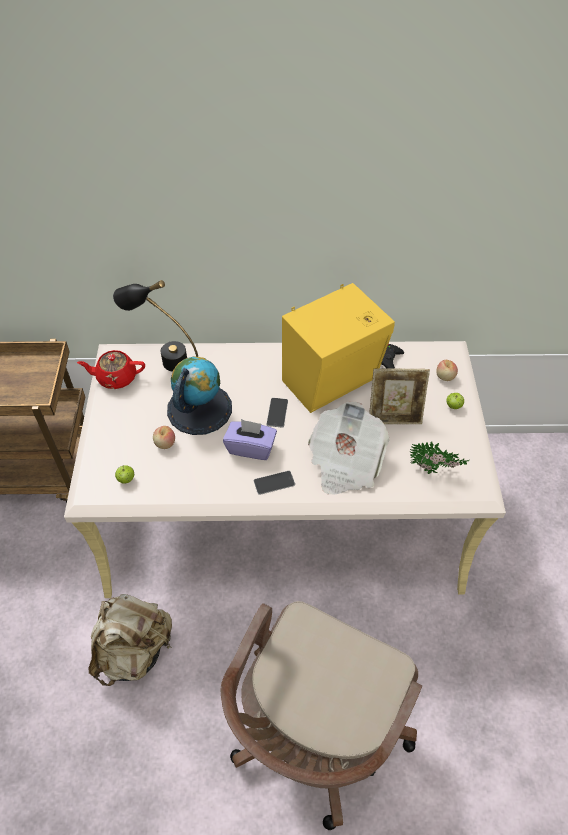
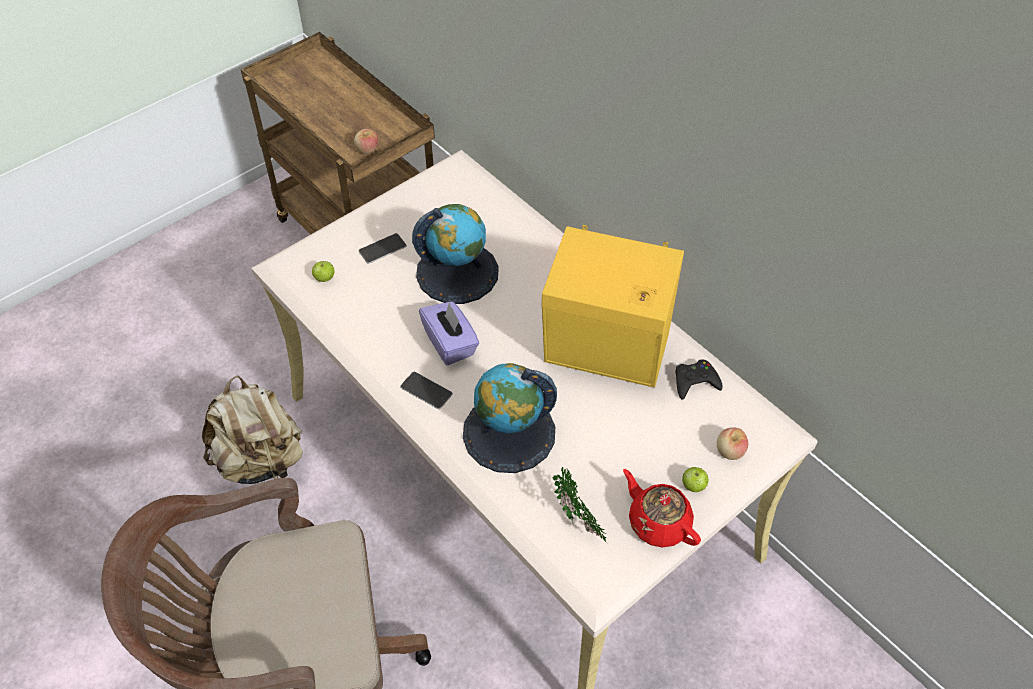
camera: 50 degrees right, 0 degrees up
(116, 378) = (430, 188): red teapot -> red teapot (658, 522)
(164, 358) = (490, 204): black table lamp -> none
(165, 443) = (390, 277): apple -> apple (367, 149)
(277, 412) = (516, 334): phone -> phone (382, 248)
(345, 462) = (509, 433): newspaper -> globe
(394, 416) = (618, 438): picture frame -> none

